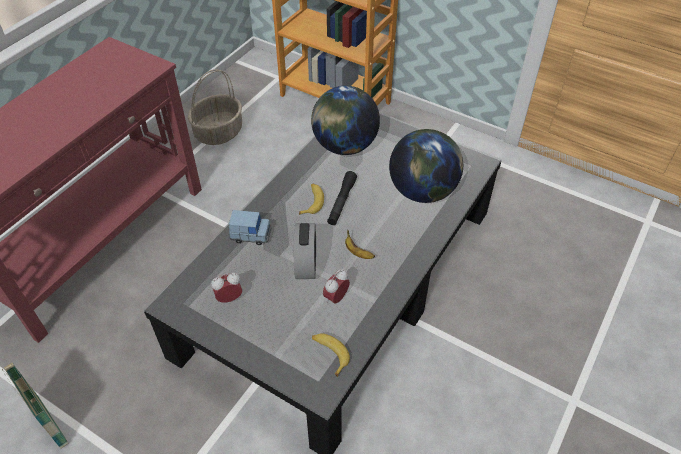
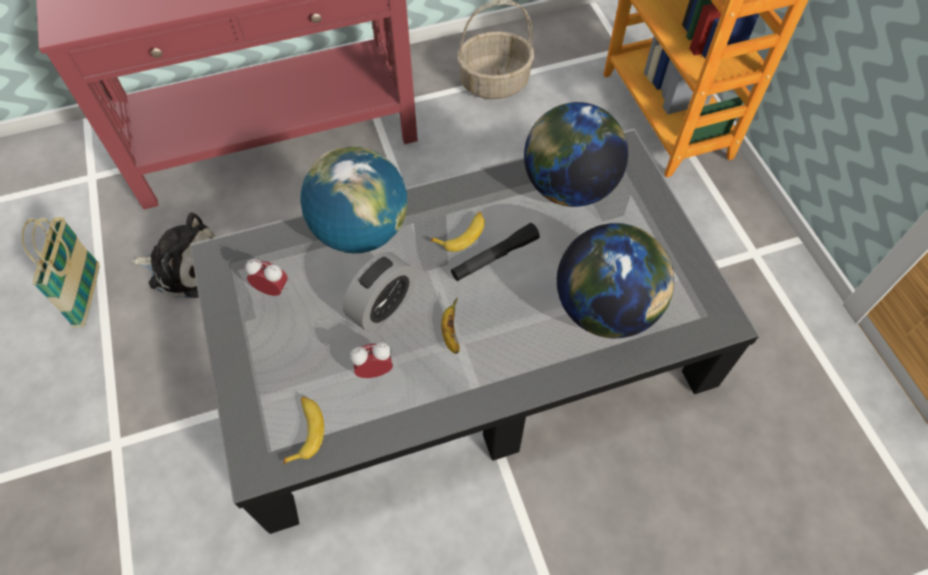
camera: 40 degrees right, 10 degrees up
(108, 356) = (183, 266): none -> plush toy
(251, 235) = (361, 231): blue toy car -> globe

